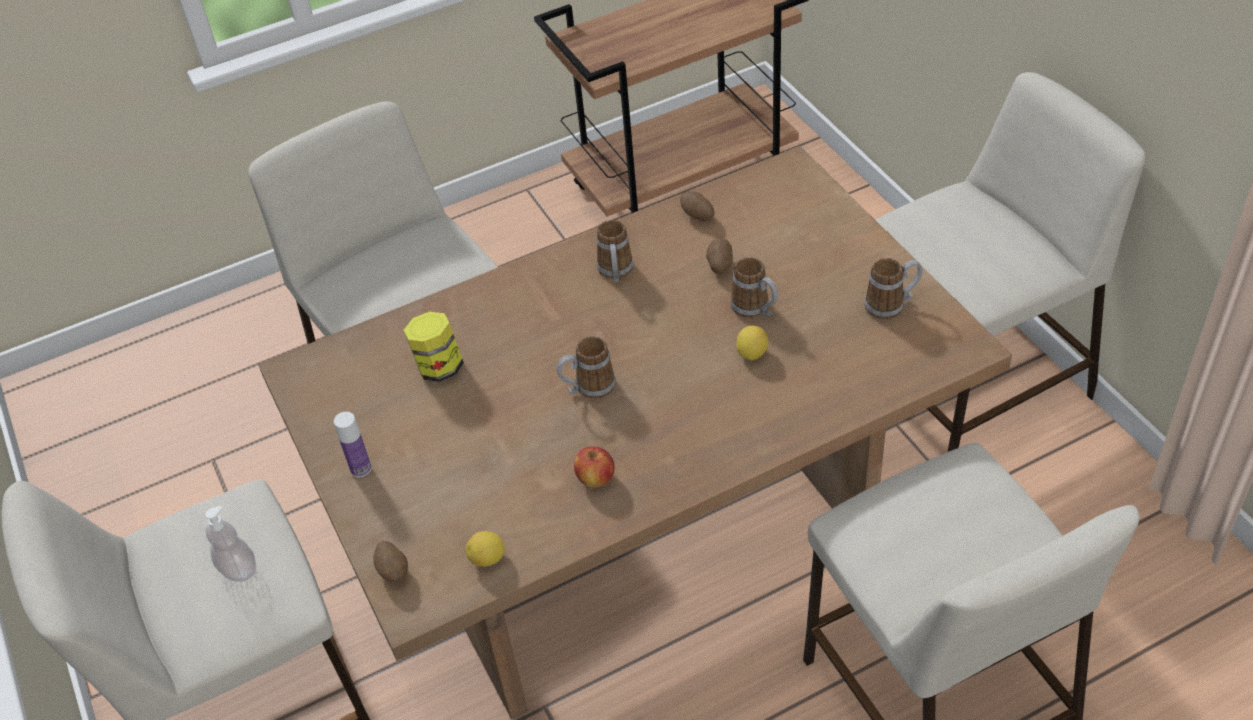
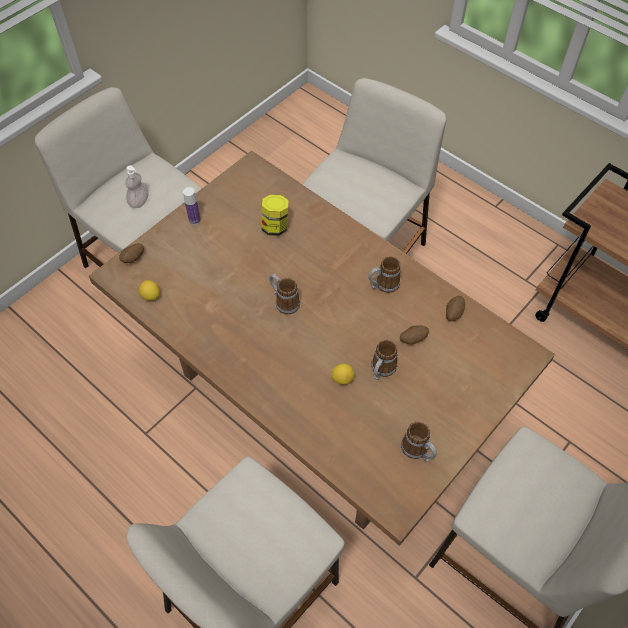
camera: 65 degrees right, 10 degrees up
(596, 479) = (218, 327): apple -> none

